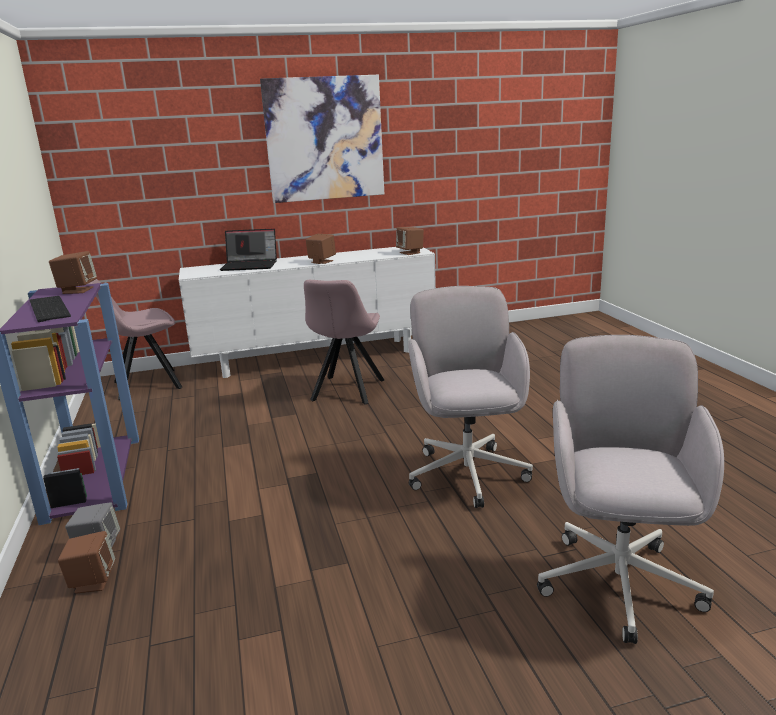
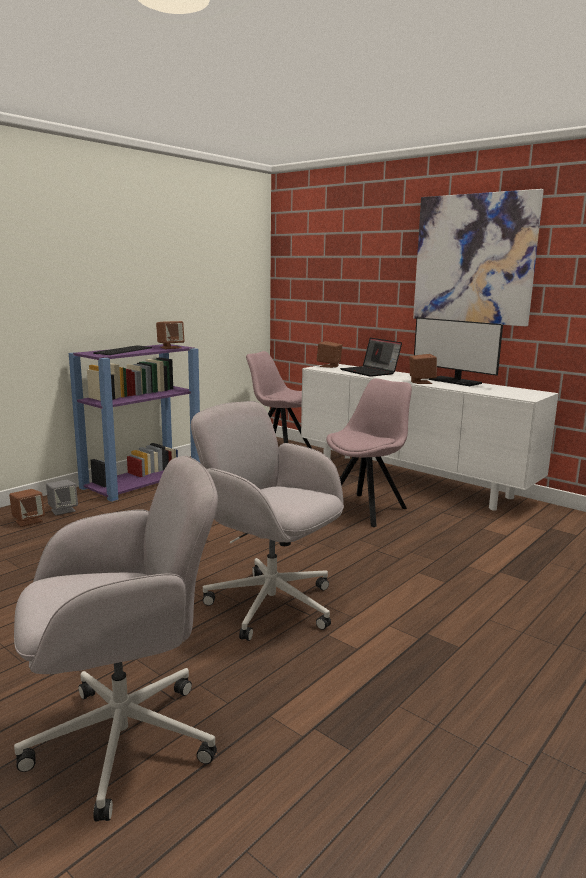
camera: 55 degrees right, 5 degrees down
(337, 255) = (454, 381): none -> monitor
(347, 390) = (365, 509): pink chair -> pink chair turned 150 degrees clockwise
(410, 252) = (516, 395): brown speaker -> brown speaker (329, 366)
(467, 474) = (270, 604): grey office chair -> grey office chair turned 105 degrees counterclockwise

